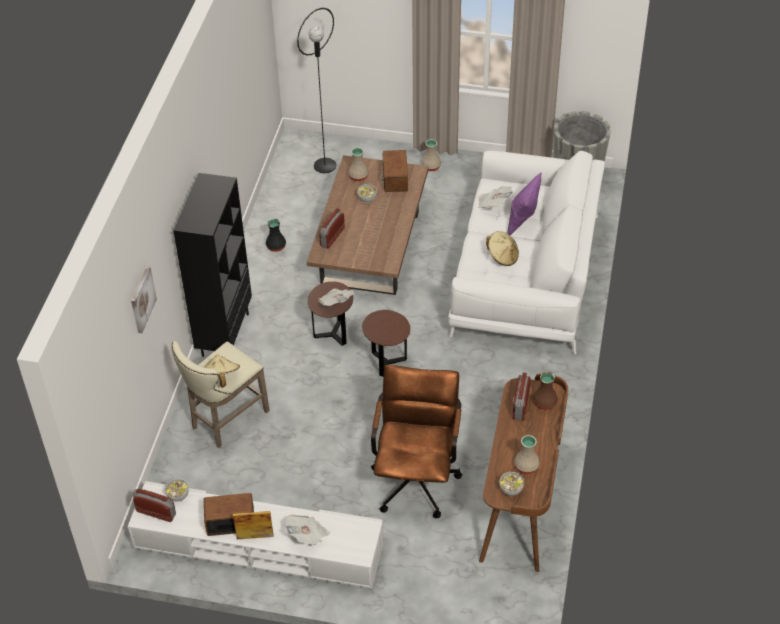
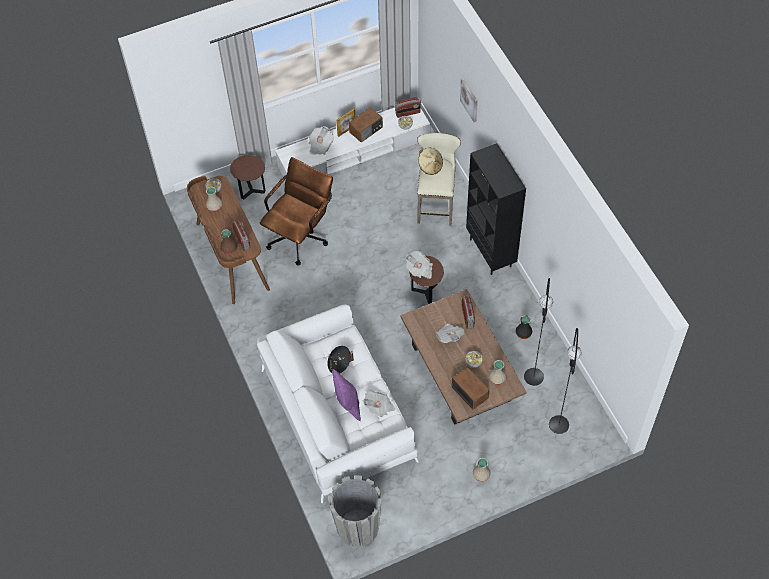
camera: 145 degrees right, 10 degrees up
(306, 209) = (533, 377): none -> black floor lamp
(367, 230) = (449, 337): none -> newspaper
(387, 363) = (376, 293): brown side table -> brown side table (251, 191)
(416, 477) = (301, 235): brown office chair -> brown office chair turned 120 degrees counterclockwise
(502, 256) = (339, 364): beige hat -> black hat

